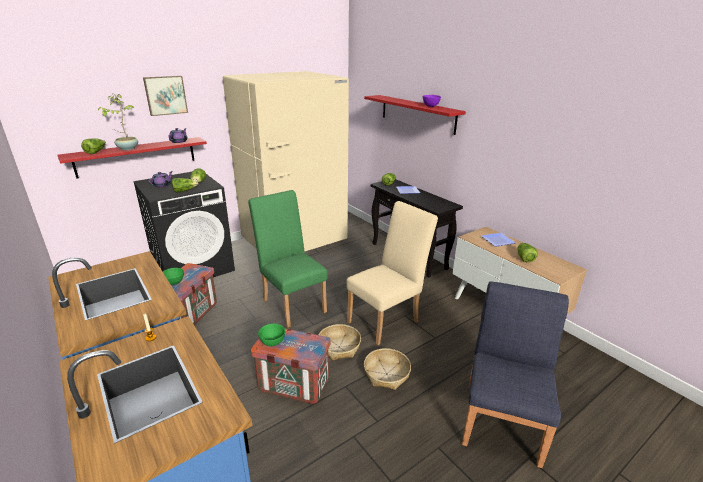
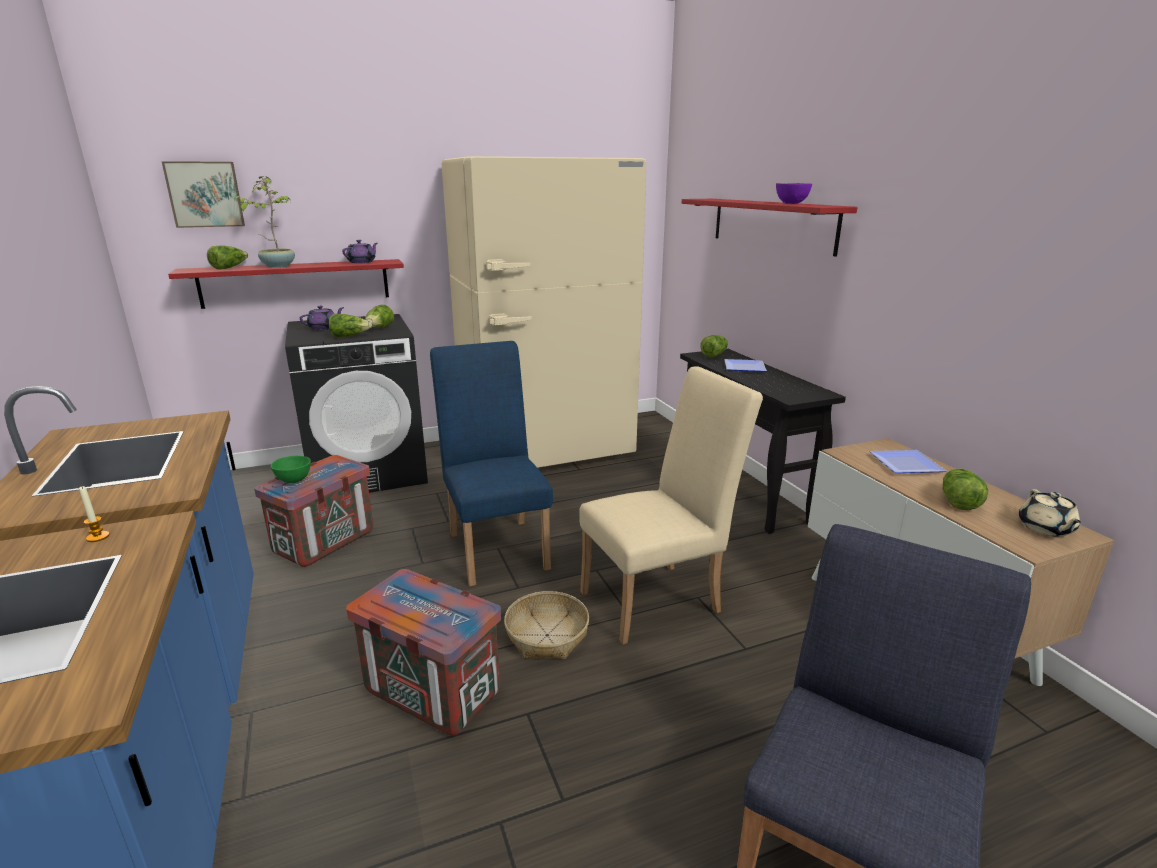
camera: 15 degrees right, 5 degrees down
(165, 95) = (347, 187): picture -> picture (205, 194)
(273, 343) = (391, 599): green bowl -> none
(292, 303) = (497, 546): green chair -> blue chair
(386, 374) = (618, 704): basket -> none
(561, 267) = (1045, 528): none -> beige teapot

